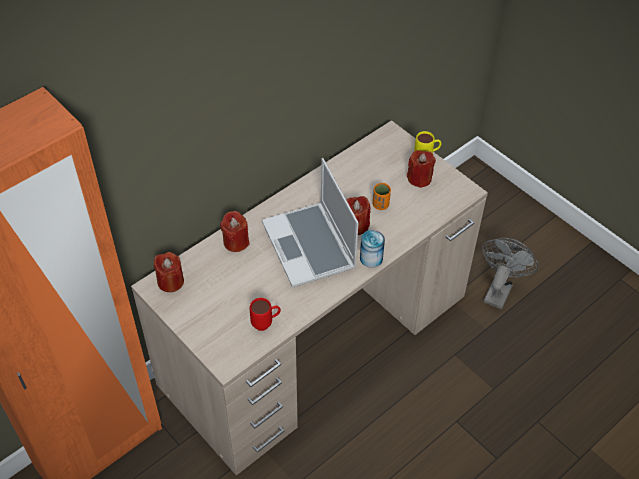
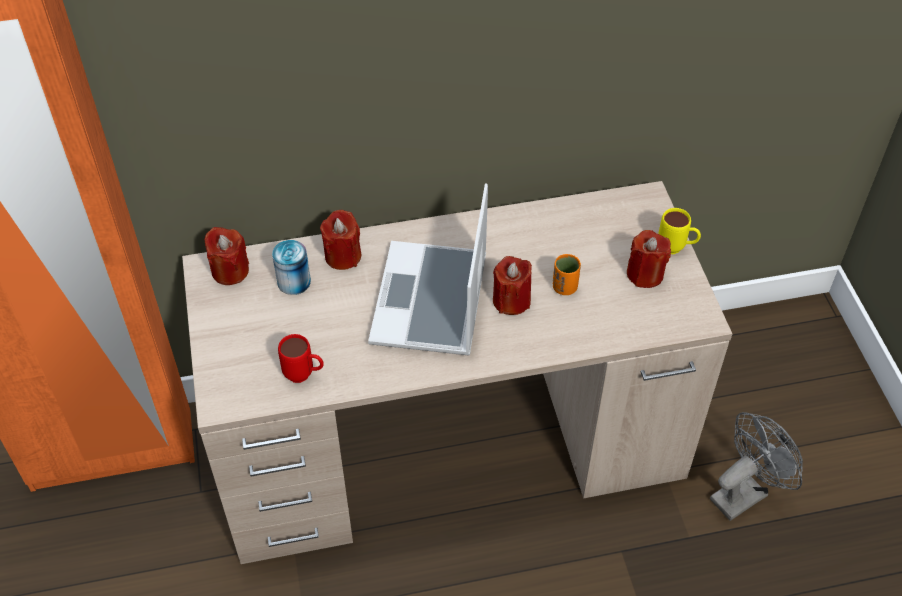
camera: 30 degrees right, 0 degrees up
(371, 258) = (500, 352): can -> can (294, 282)

